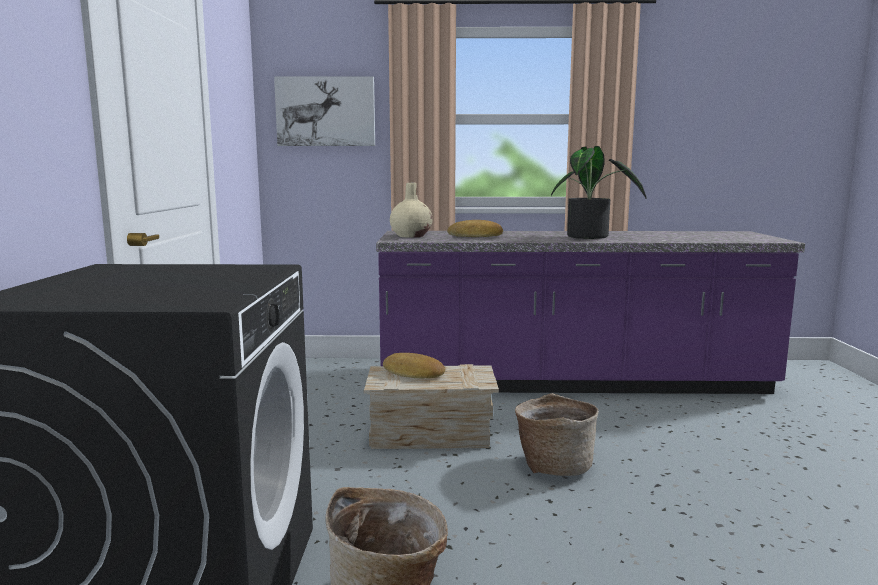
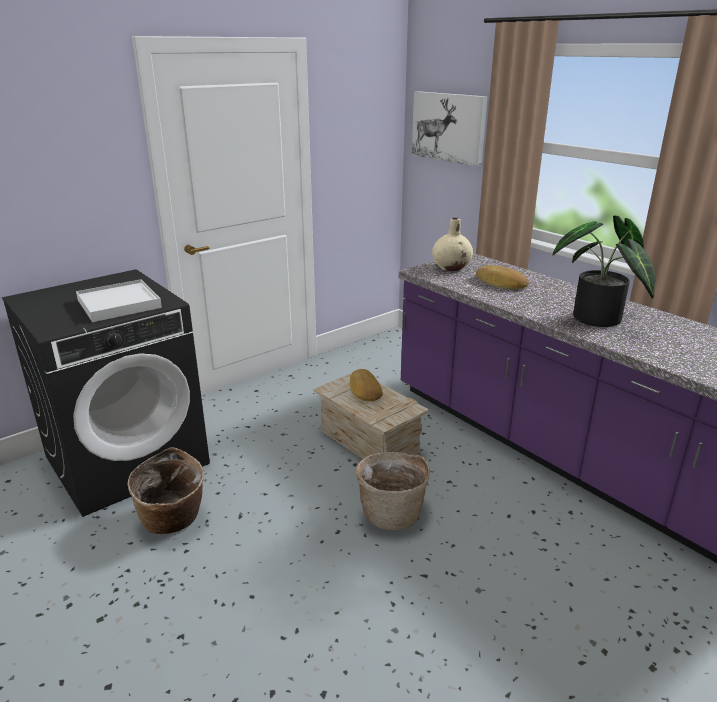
camera: 50 degrees right, 15 degrees up
(208, 277) = (119, 304): none -> white tray

